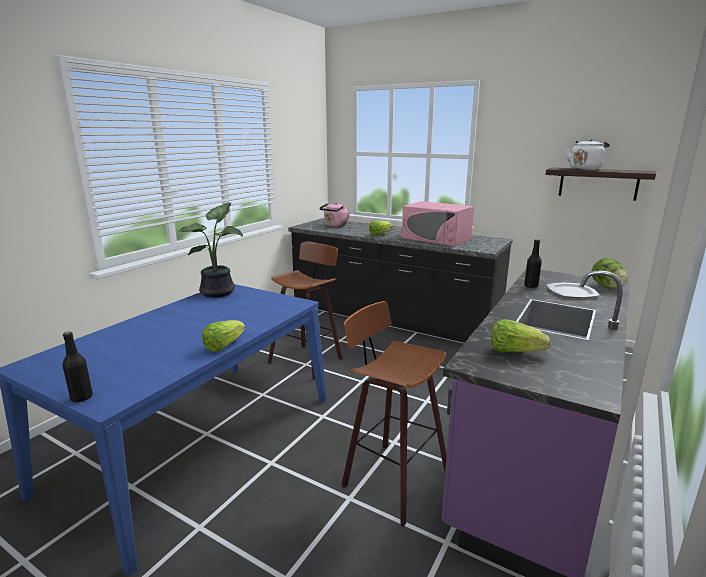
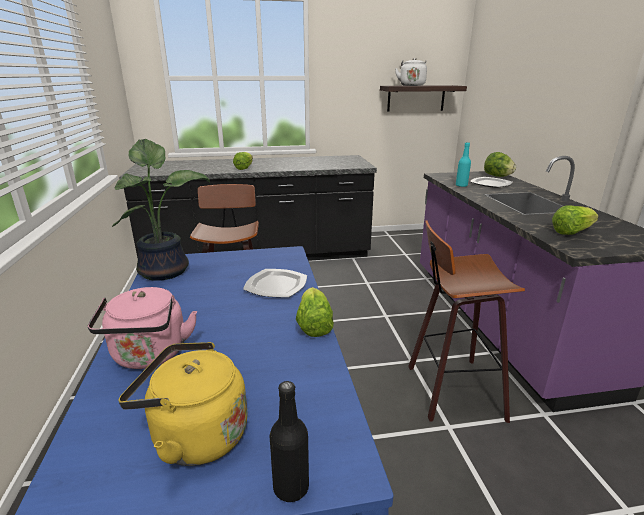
camera: 40 degrees left, 5 degrees up
(93, 365) = (195, 435): none -> yellow kettle
(251, 319) = (275, 285): none -> plate
(335, 226) = (174, 167): pink kettle -> pink kettle (150, 356)
(436, 238) = (303, 163): pink microwave -> none
(531, 286) = (461, 185): black bottle -> turquoise bottle

